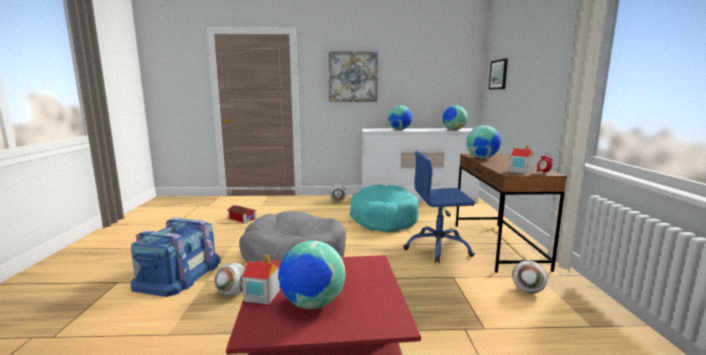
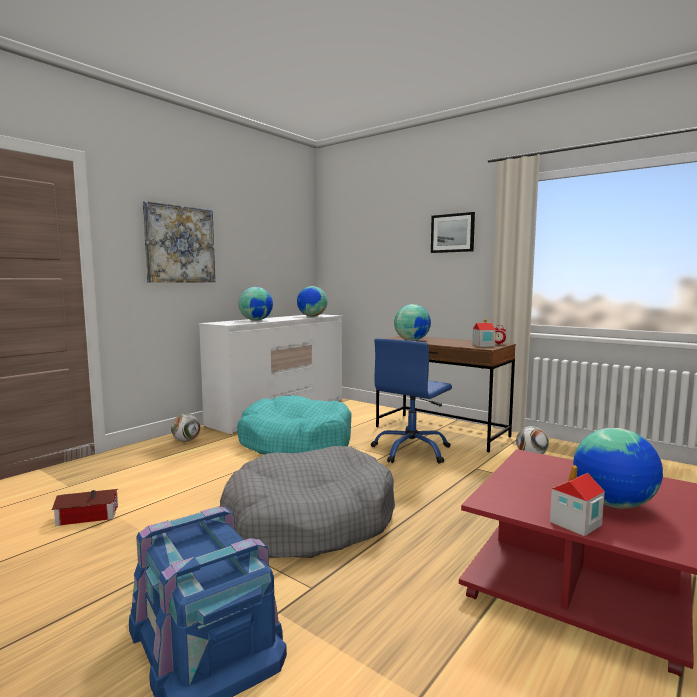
camera: 50 degrees left, 5 degrees down
(233, 293) = (355, 599): football -> none
(498, 74) = (351, 251): picture -> picture (452, 233)

